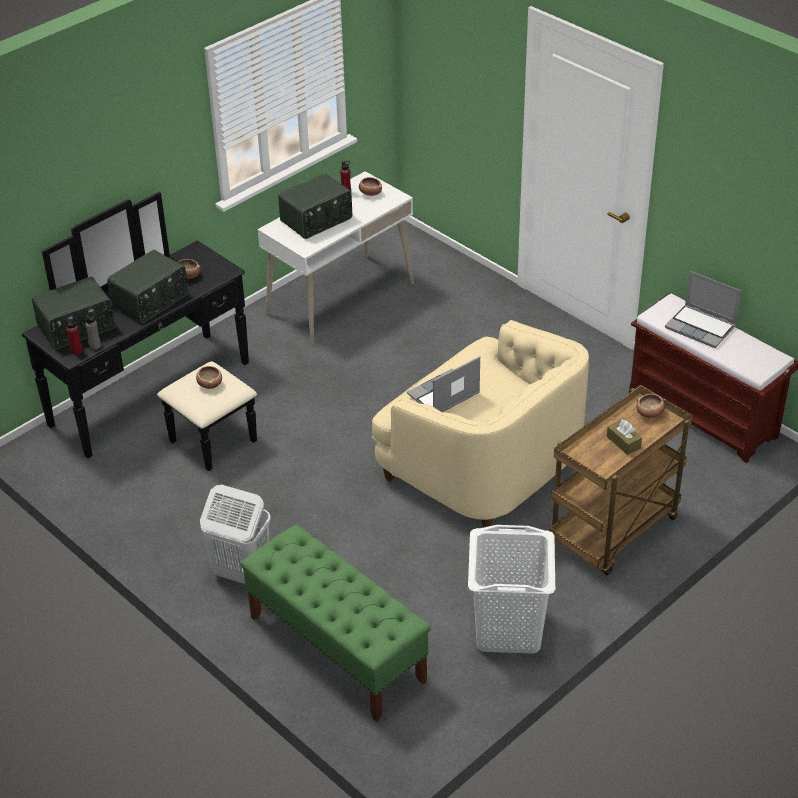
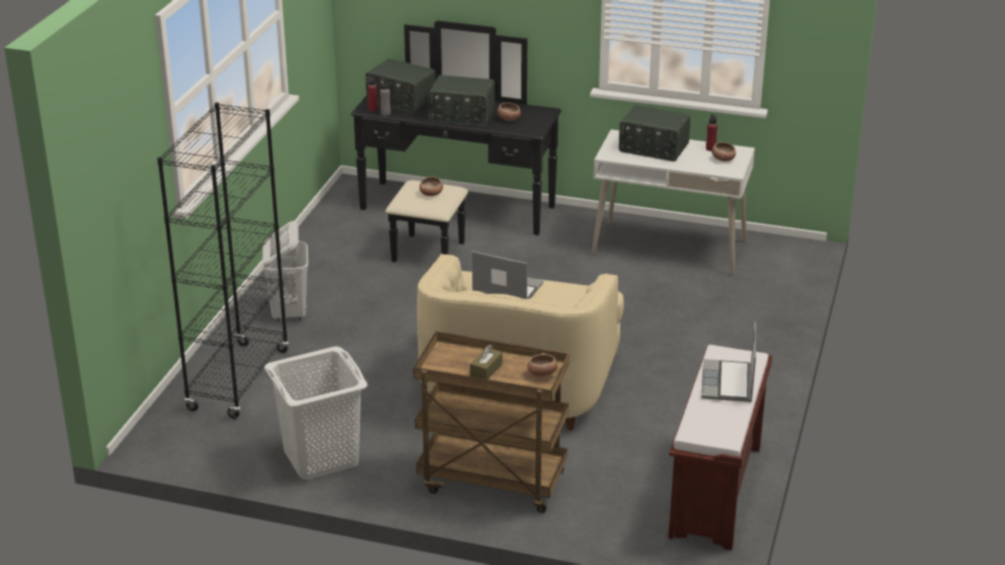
camera: 60 degrees right, 10 degrees down
(336, 648) = (238, 380): green bench -> black bookcase

